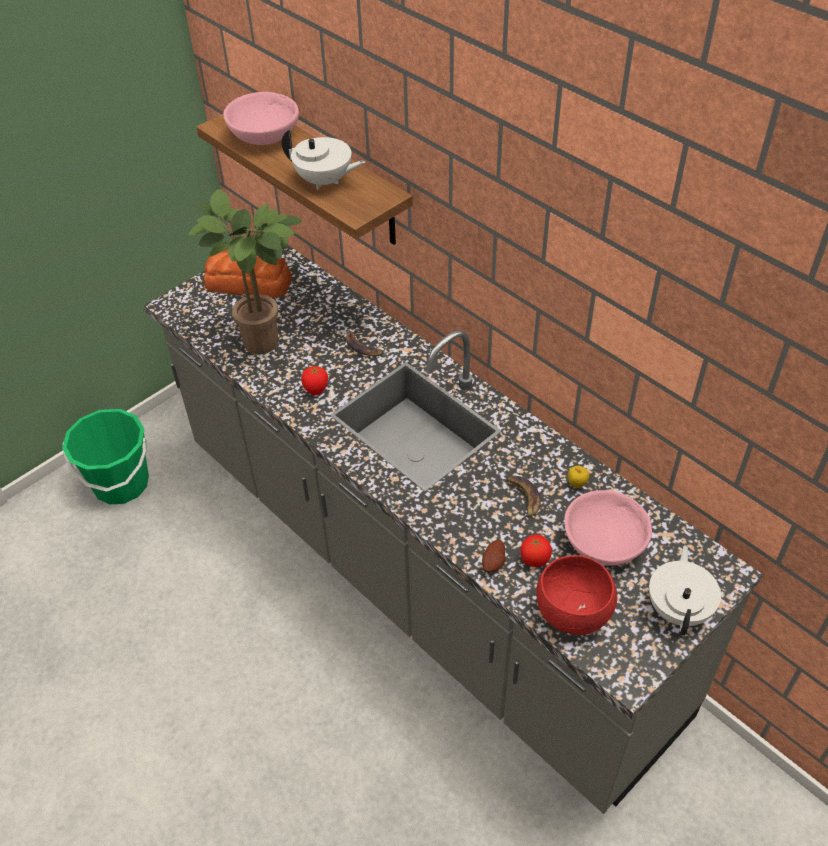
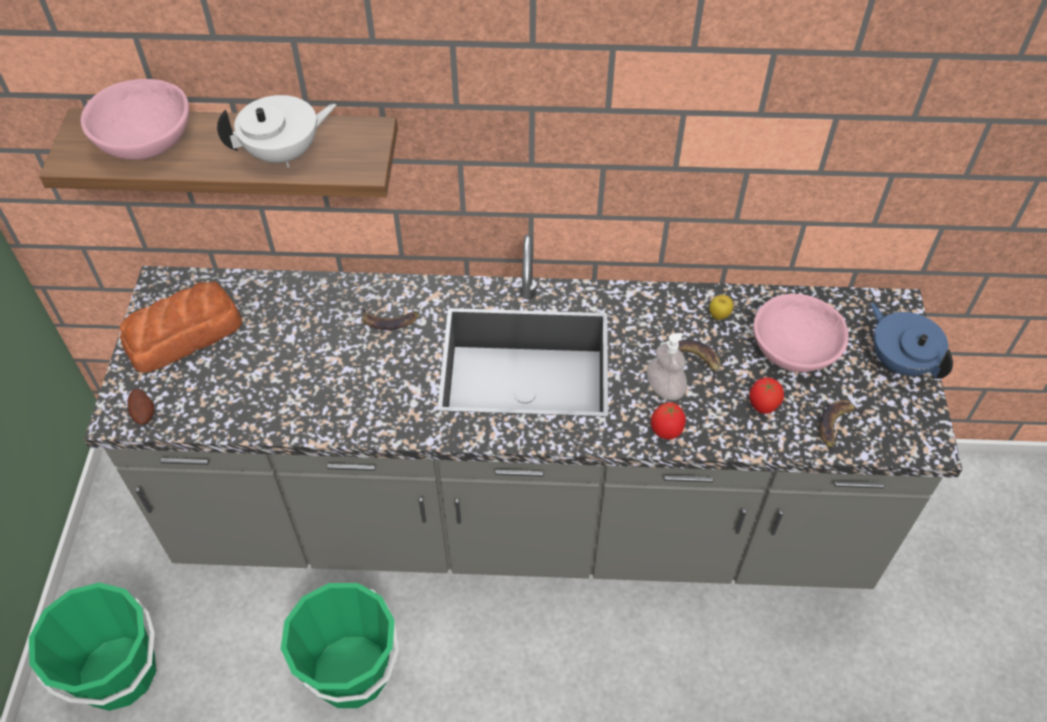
camera: 45 degrees left, 5 degrees up
(229, 581) = (351, 672): none -> green bucket
(268, 342) = (284, 383): potted plant -> none
(316, 391) = (395, 396): tomato -> tomato (666, 432)
(481, 501) = (664, 388): none -> soap dispenser
(494, 562) = (735, 433): potato -> potato (144, 413)
(573, 612) = (837, 425): red bowl -> banana
(679, 608) = (900, 361): white teapot -> blue teapot

